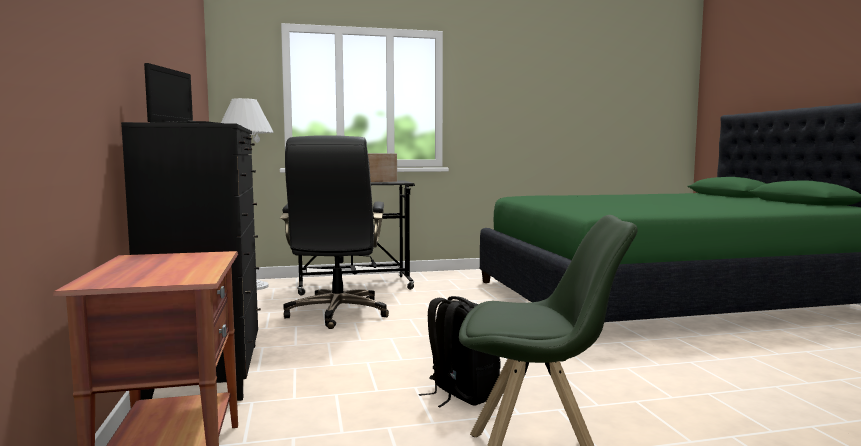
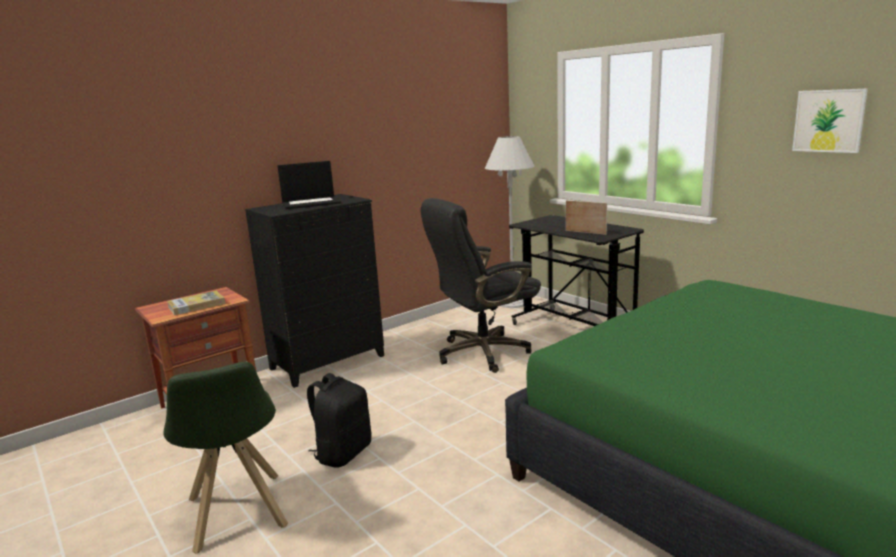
camera: 65 degrees right, 10 degrees up
(181, 265) = (196, 305): none -> book
(514, 96) = (828, 121): none -> picture

